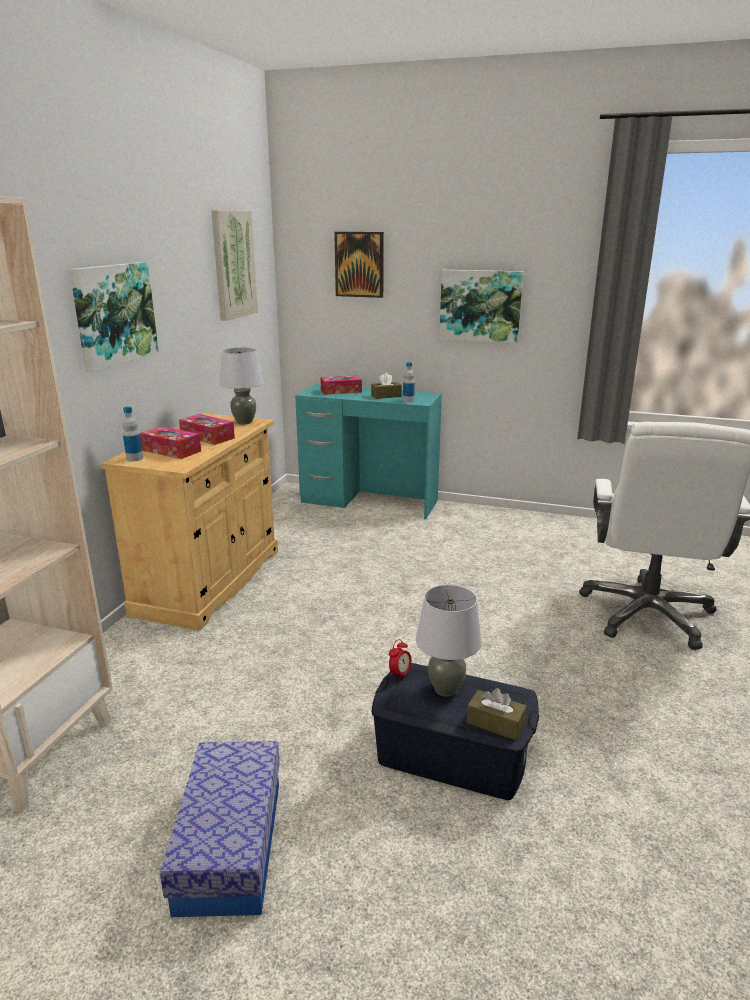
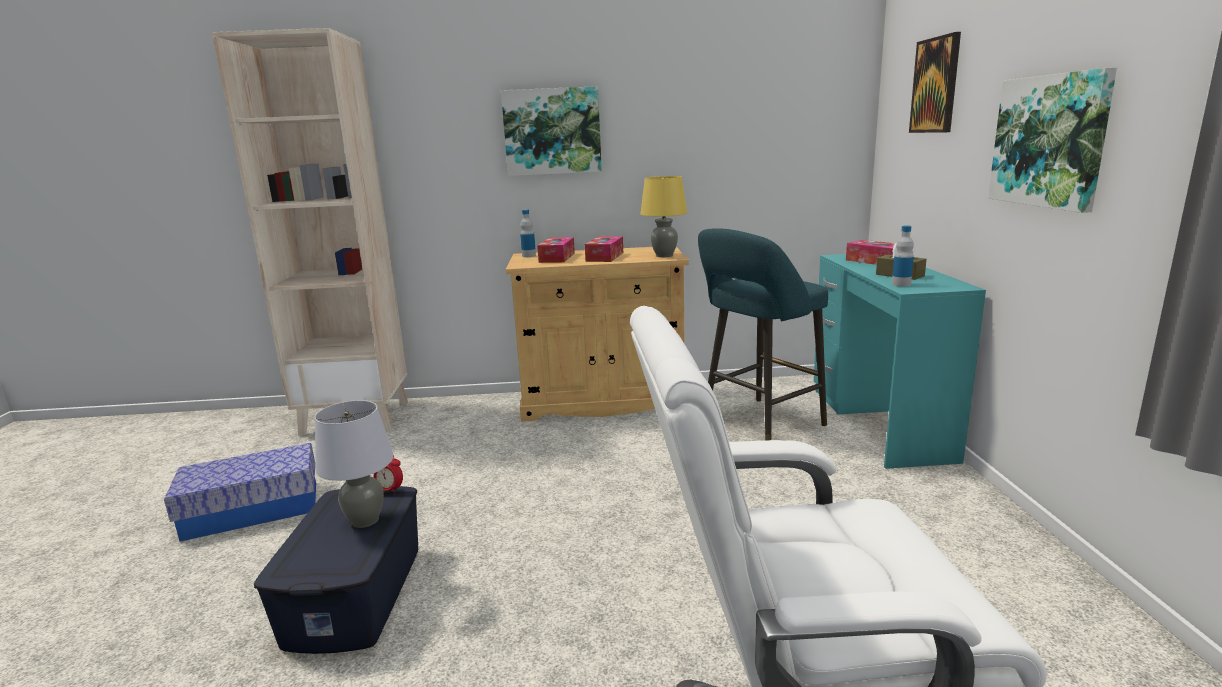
camera: 70 degrees right, 5 degrees down
(233, 264) = (769, 93): picture -> none
(244, 422) = (664, 255): grey table lamp -> yellow table lamp
(331, 535) = (758, 425): none -> turquoise stool
(495, 723) = (300, 560): brown tissue box -> none

